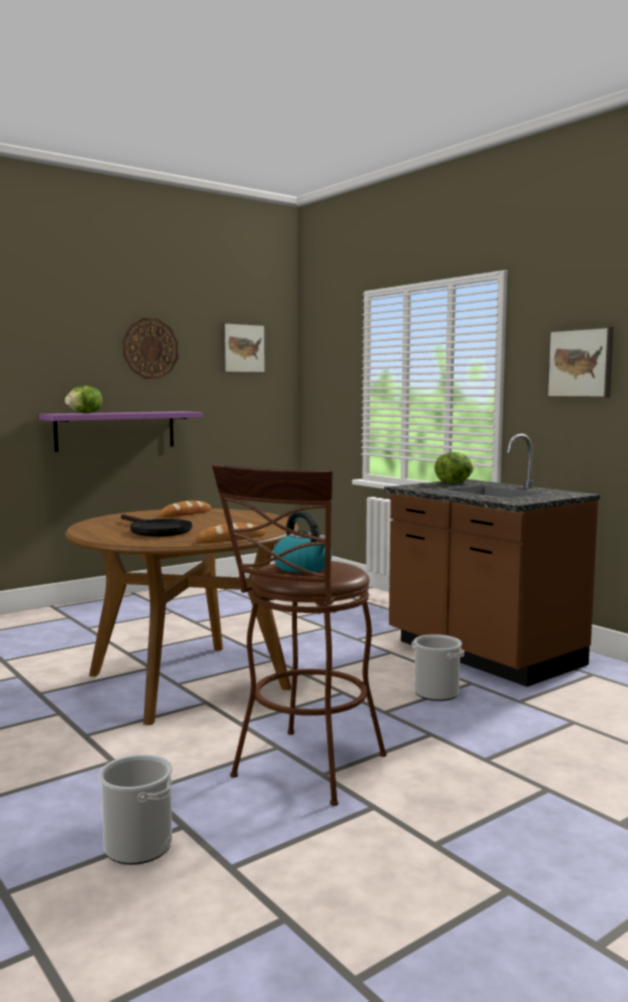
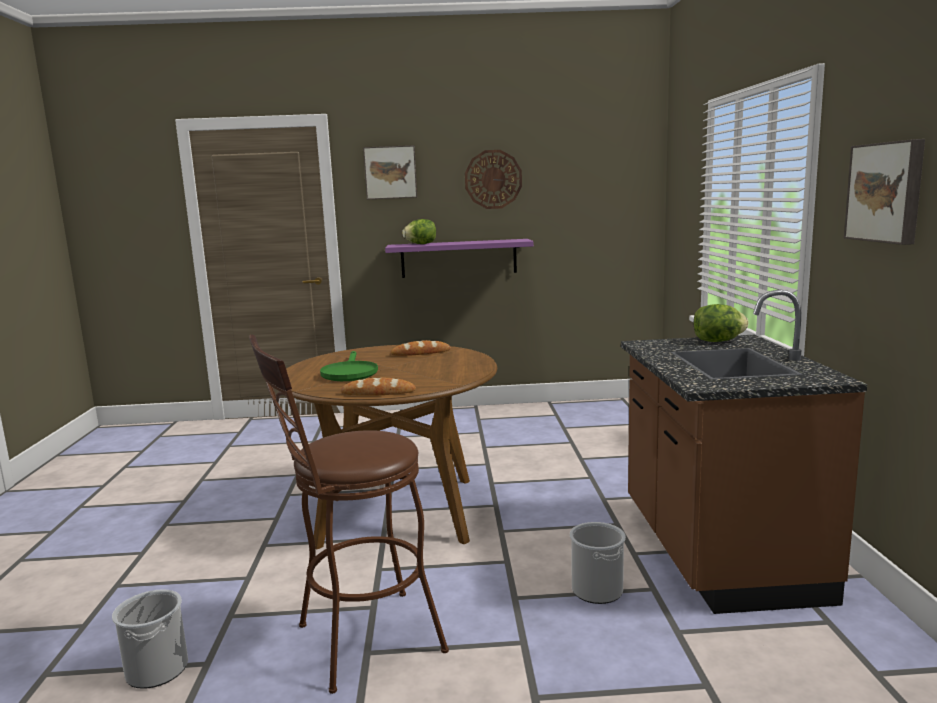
camera: 35 degrees right, 5 degrees up
(156, 530) = (349, 373): black frying pan -> green frying pan
(242, 348) = (595, 171): picture -> picture (390, 172)
(303, 567) = (346, 444): kettle -> none

